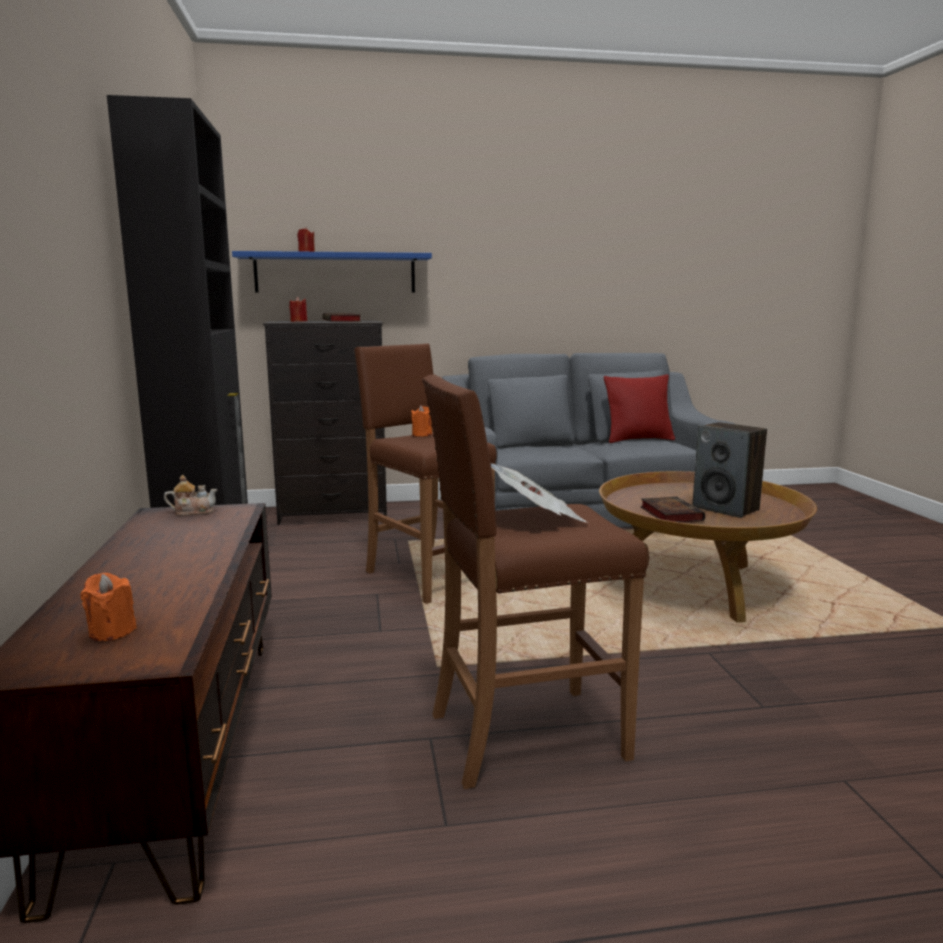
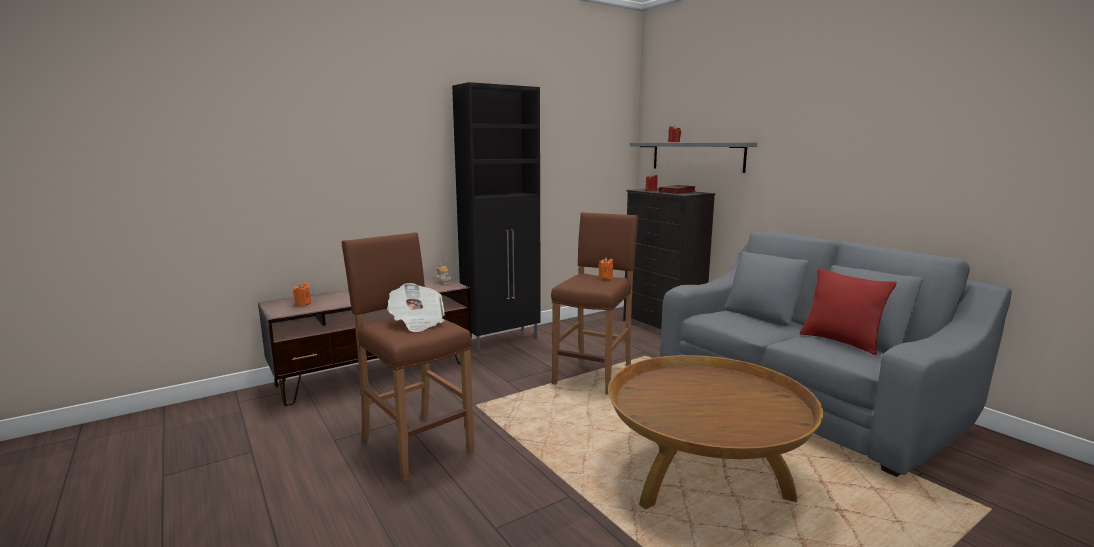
camera: 65 degrees right, 0 degrees up
(335, 273) = (696, 156): blue shelf -> grey shelf
(669, 514) = (665, 392): book -> none
(726, 508) = (718, 414): speaker -> none

